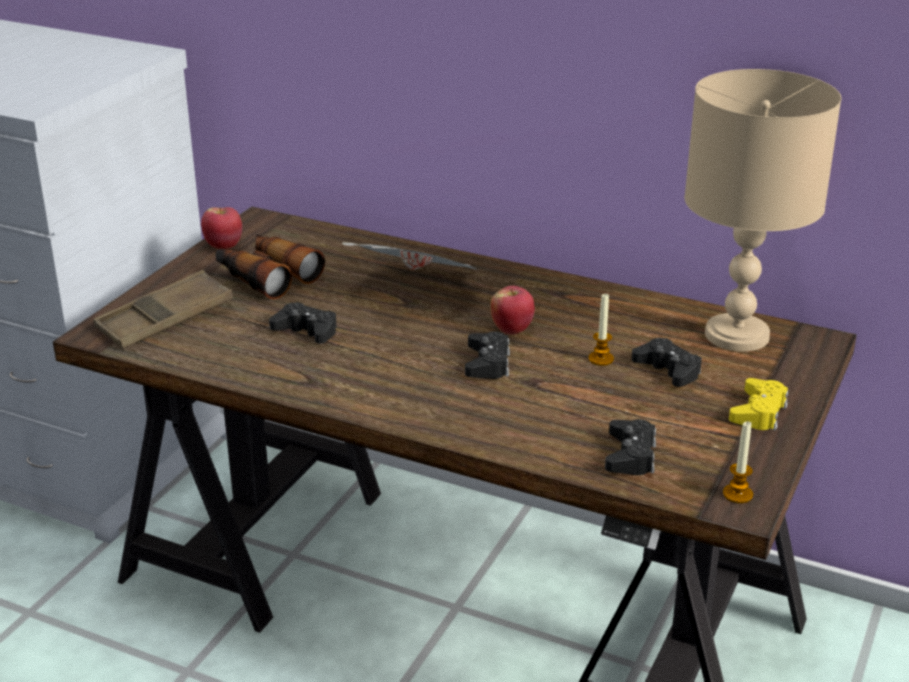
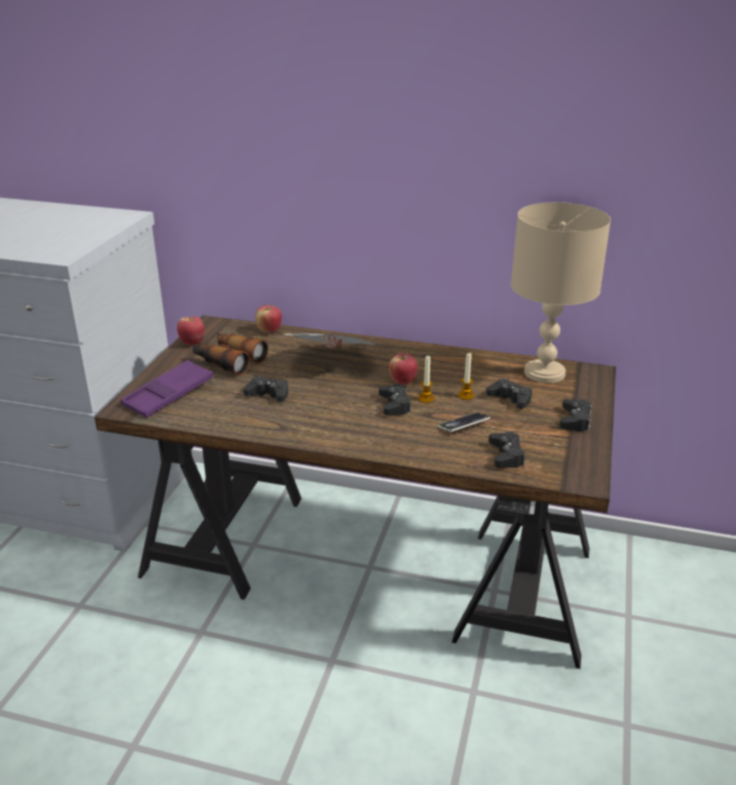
camera: 10 degrees left, 0 degrees up
(165, 319) = (169, 394): brown tray -> purple tray
(340, 237) = (269, 331): none -> apple
(581, 403) = (463, 425): none -> phone
(737, 494) = (581, 473): candle -> candle (426, 398)
(759, 412) = (575, 420): yellow game controller -> black game controller

